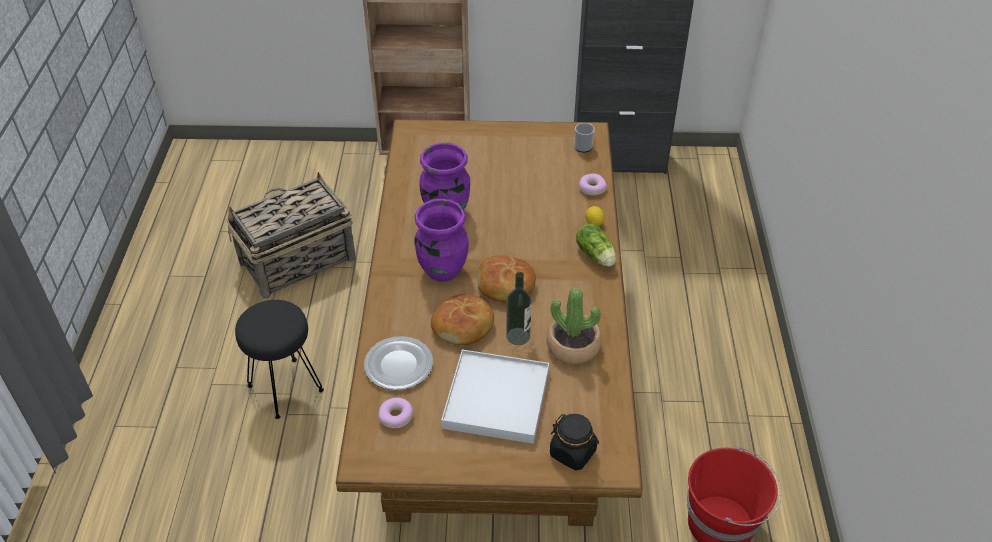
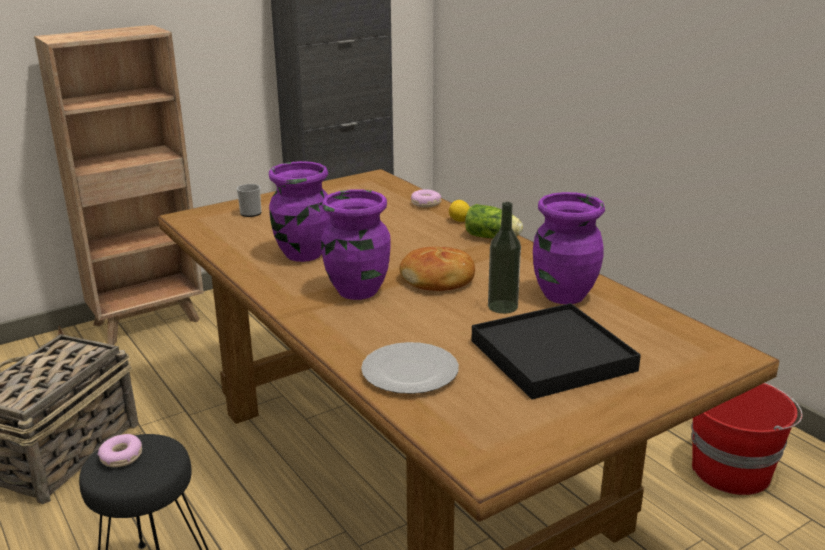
camera: 35 degrees left, 20 degrees down
(396, 416) = (467, 412): donut -> donut (121, 457)
(464, 326) = (438, 319): bread -> none
(497, 399) = (552, 355): white tray -> black tray
(573, 346) = (564, 295): potted plant -> purple vase
(573, 453) = (683, 361): black jar -> none
(584, 145) = (380, 184): mug -> mug (251, 212)

